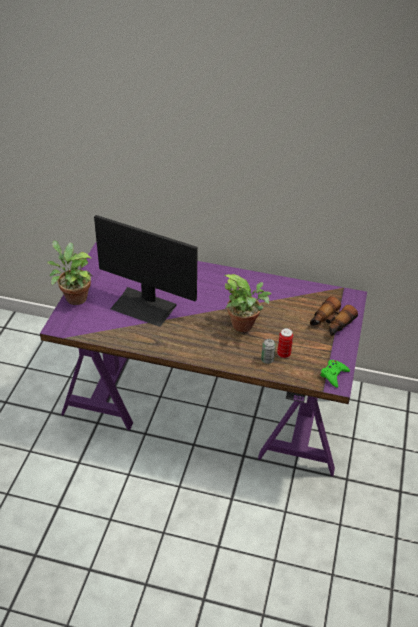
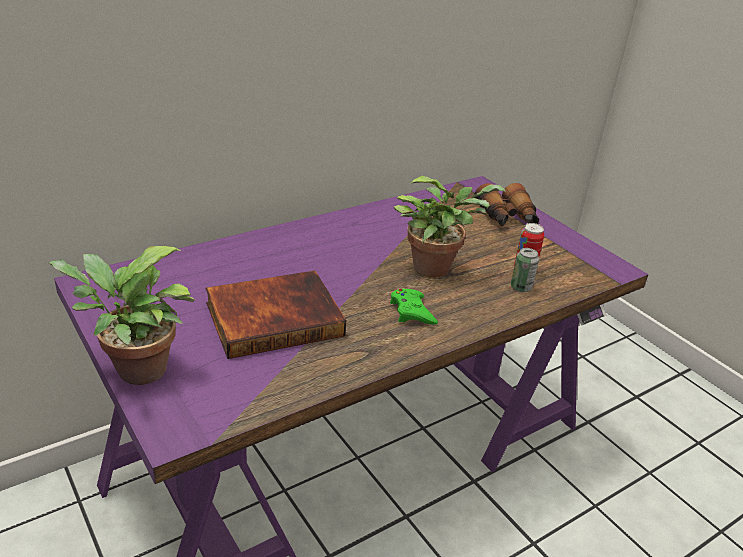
camera: 50 degrees left, 10 degrees down
(144, 306) = (274, 317): monitor -> book
(333, 375) = (599, 262): green game controller -> green game controller (412, 312)

